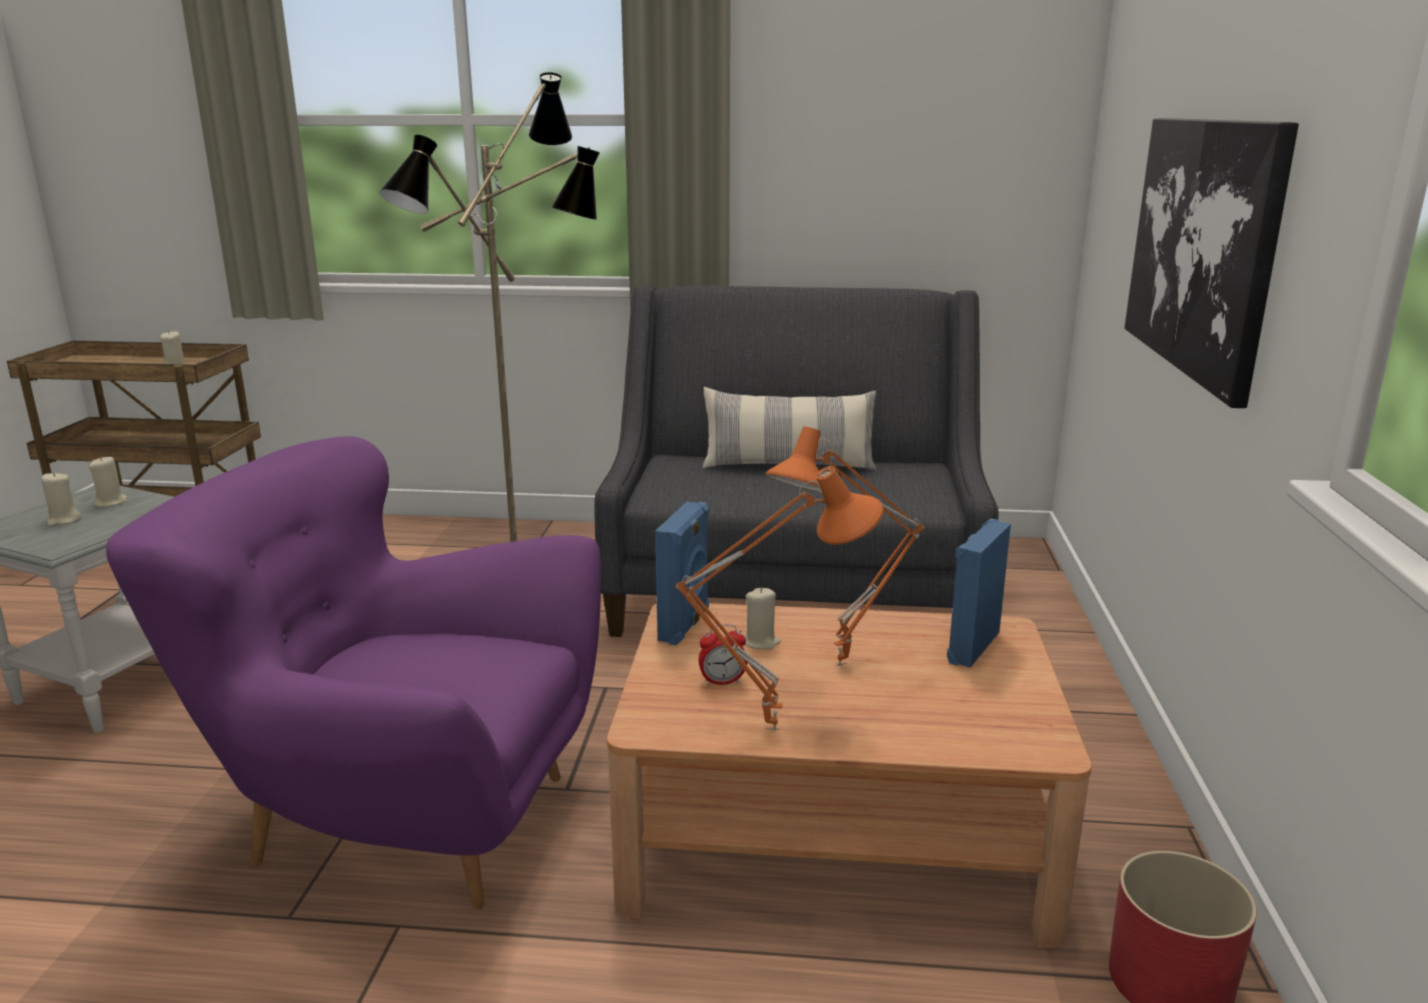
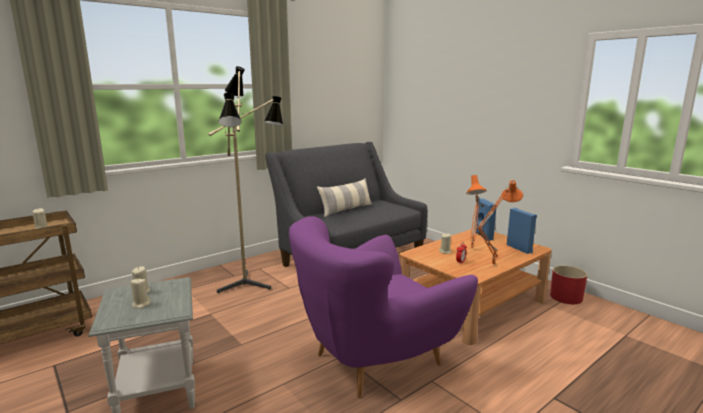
camera: 45 degrees left, 5 degrees down
(685, 625) = (420, 255): blue speaker -> blue speaker (520, 248)
(1202, 246) = (479, 118): picture -> none

